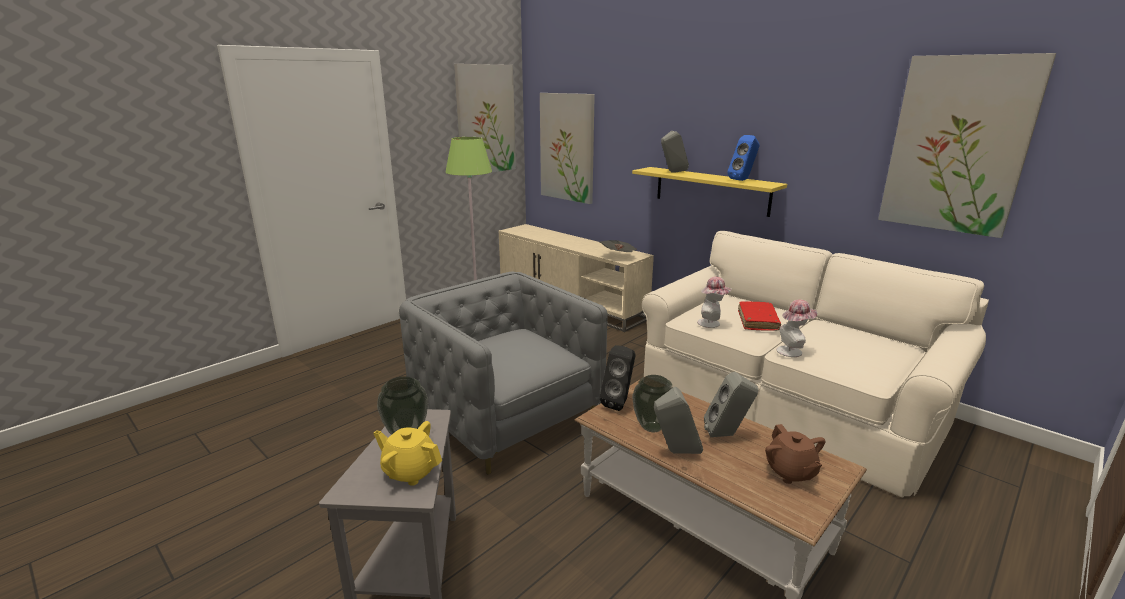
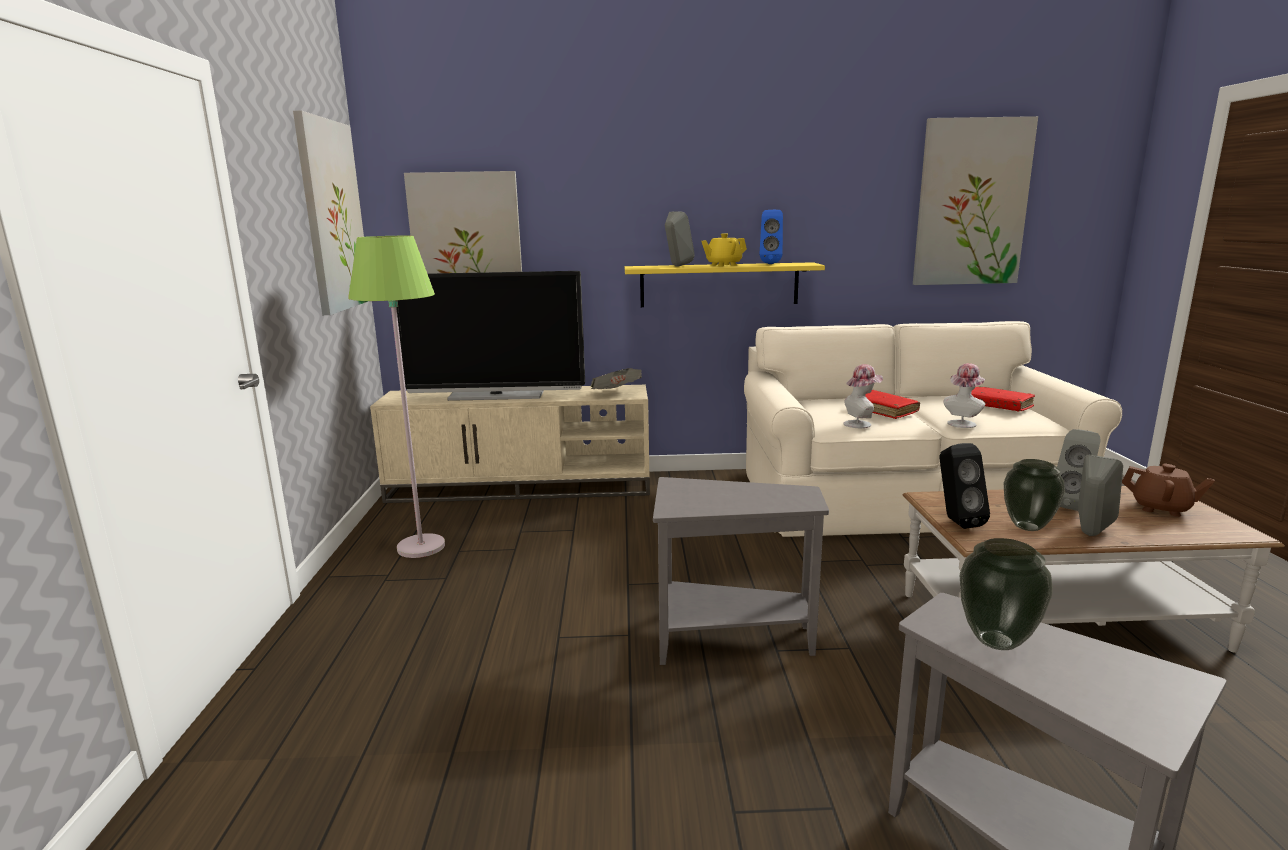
camera: 45 degrees left, 5 degrees down
(410, 471) = (1112, 667): yellow teapot -> yellow teapot (723, 265)
(507, 417) = (727, 639): grey armchair -> grey side table
(560, 240) = (496, 396): none -> television
(869, 351) = (997, 406): none -> red book

